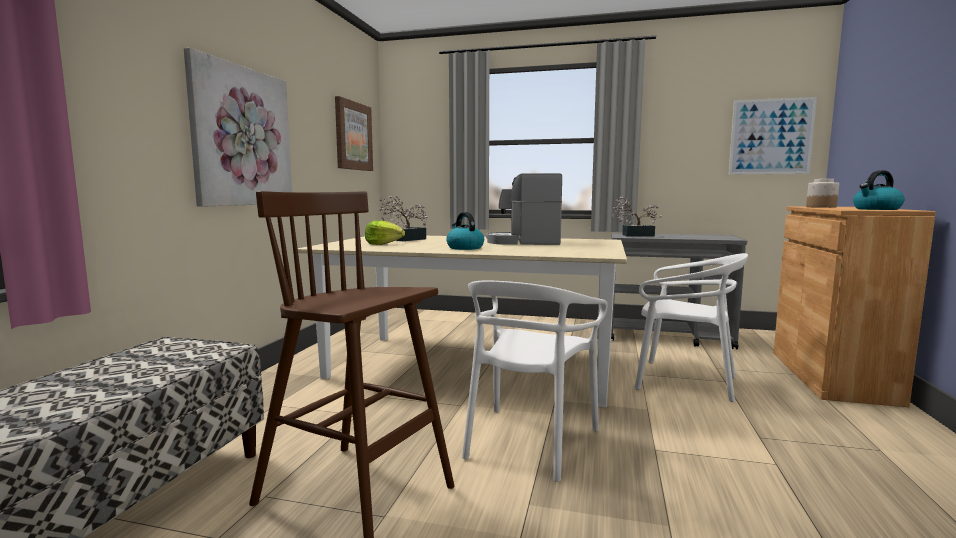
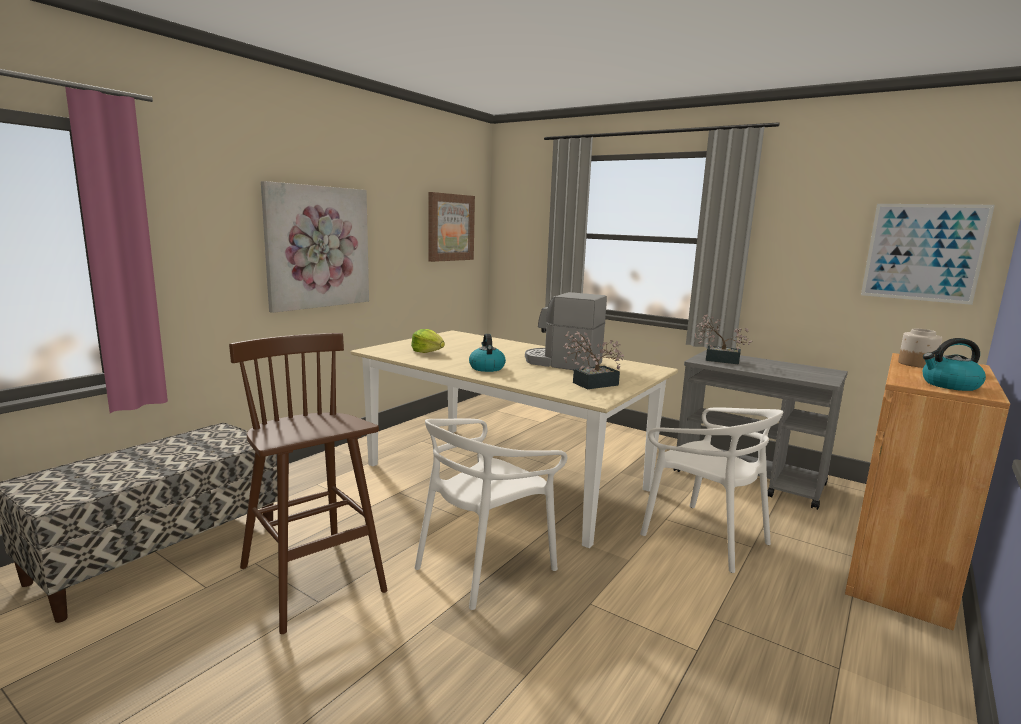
camera: 20 degrees right, 5 degrees up
(404, 240) = (459, 345): potted plant -> potted plant (590, 384)

